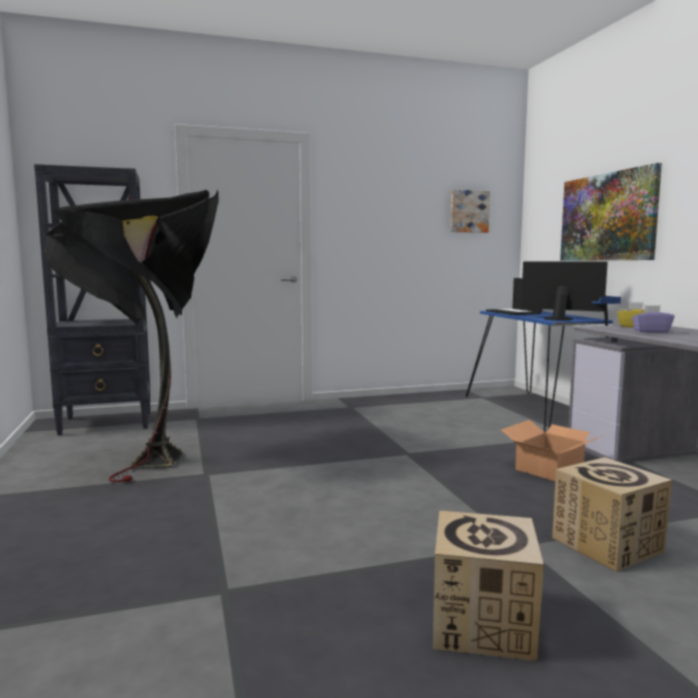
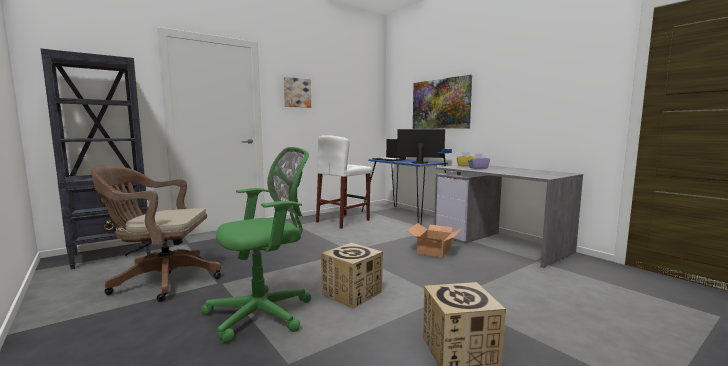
camera: 20 degrees left, 0 degrees up
(142, 461) = (161, 280): black floor lamp -> brown office chair
(238, 520) = (264, 313): none -> green office chair
(427, 408) = (343, 221): none -> white stool
(468, 211) = (356, 98): picture -> picture (297, 92)
(607, 545) = (491, 290): cardboard box -> cardboard box (352, 293)

